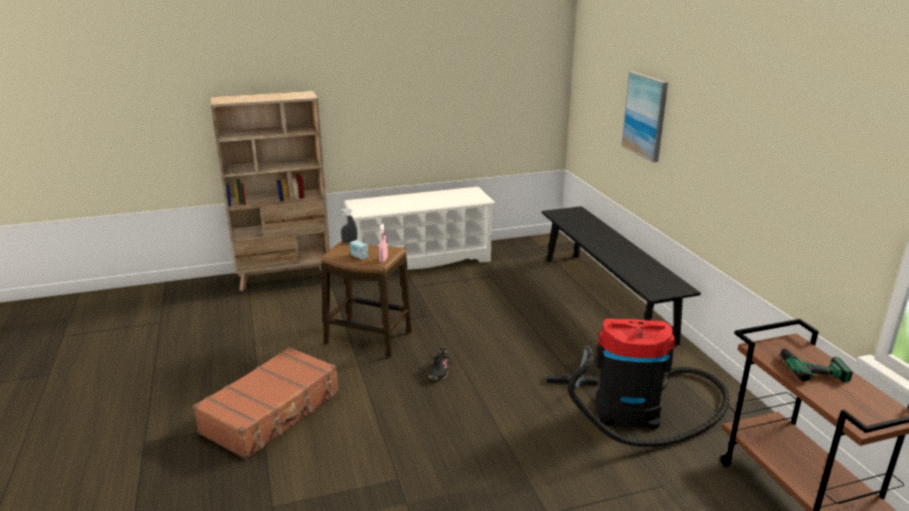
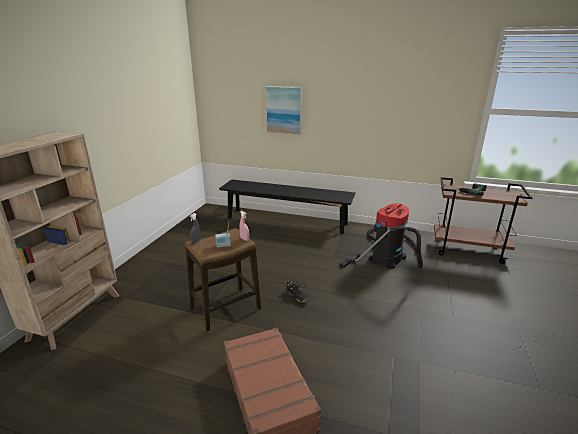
camera: 55 degrees left, 0 degrees up
(421, 260) = (160, 252): white shoe rack -> none

